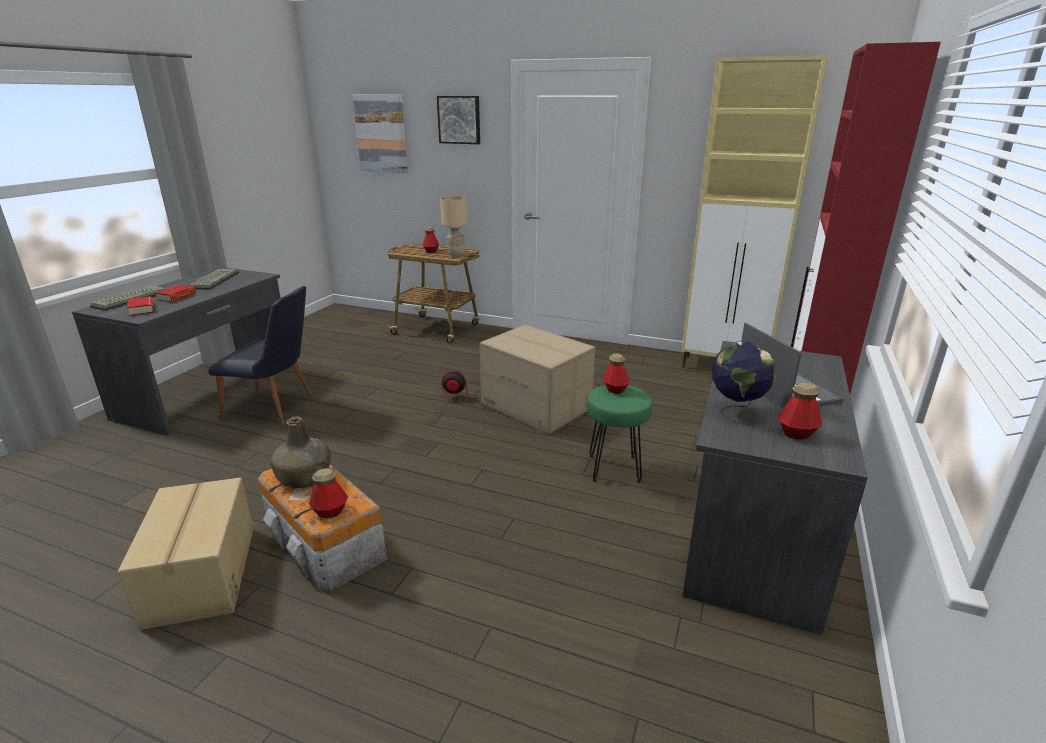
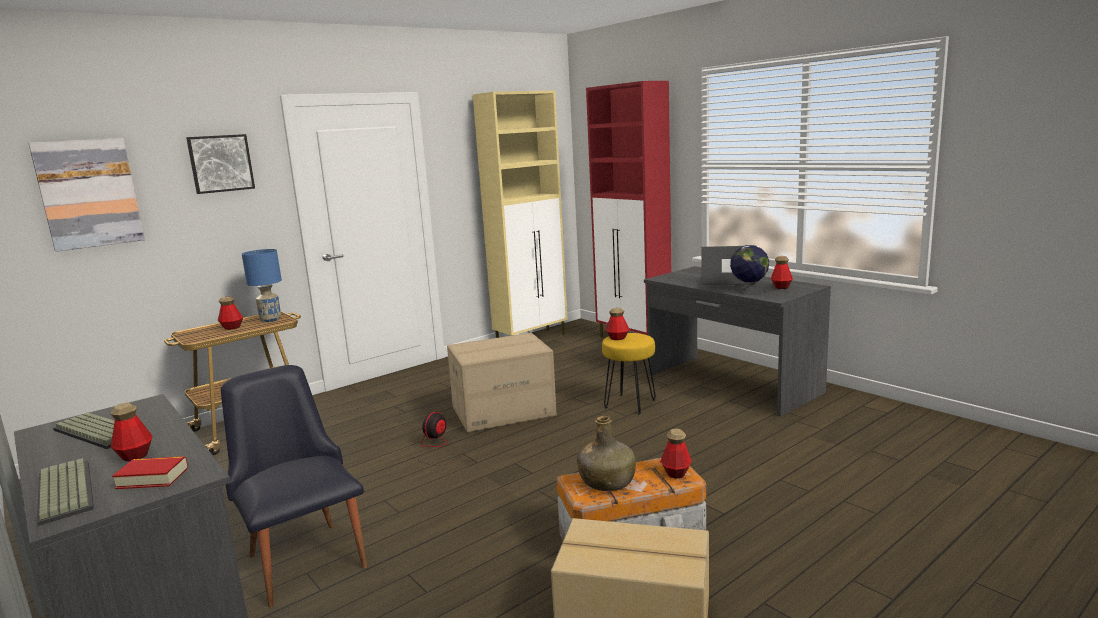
camera: 60 degrees left, 10 degrees down
(176, 297) = (135, 455): book -> bottle
(276, 408) = (303, 555): black chair -> black chair turned 75 degrees counterclockwise
(456, 254) = (271, 319): beige table lamp -> blue table lamp
(613, 468) = (629, 404): green stool -> yellow stool

